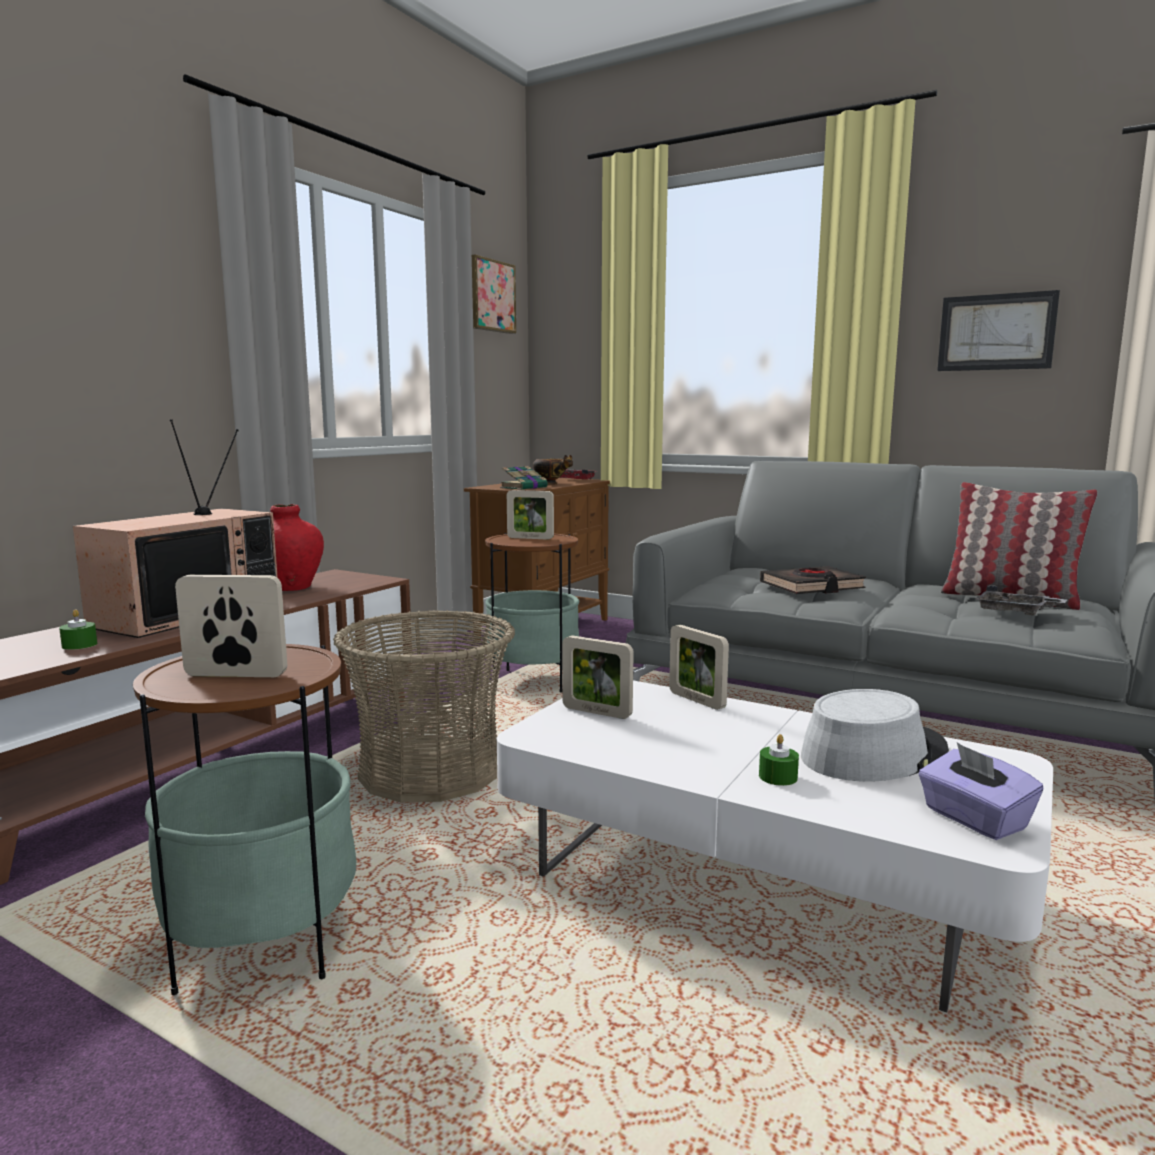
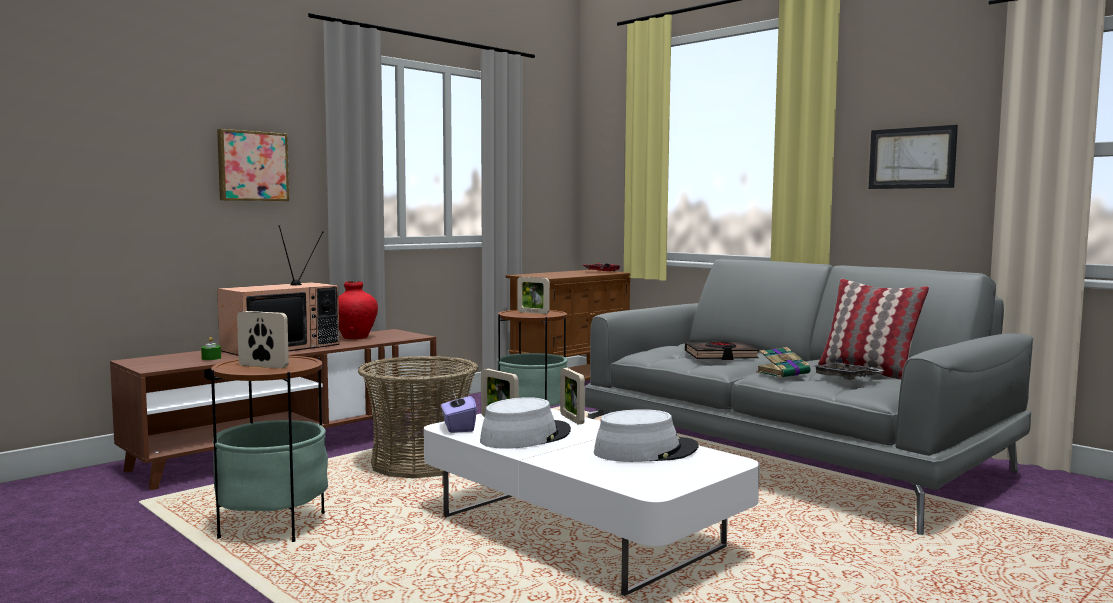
camera: 15 degrees right, 5 degrees down
(489, 296) = (542, 129): picture -> picture (252, 166)
(524, 487) = (549, 276): book -> book (784, 373)
(551, 484) = (577, 274): bowl -> none
(671, 743) = (525, 436): none -> grey hat
(778, 777) = (568, 455): green candle -> none
(973, 819) = (657, 481): purple tissue box -> purple tissue box (458, 427)

